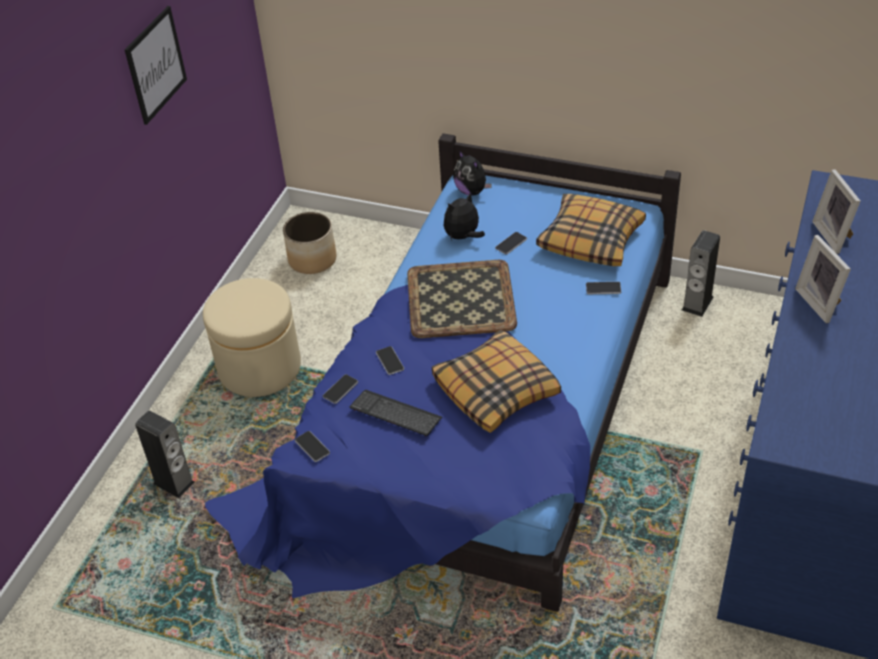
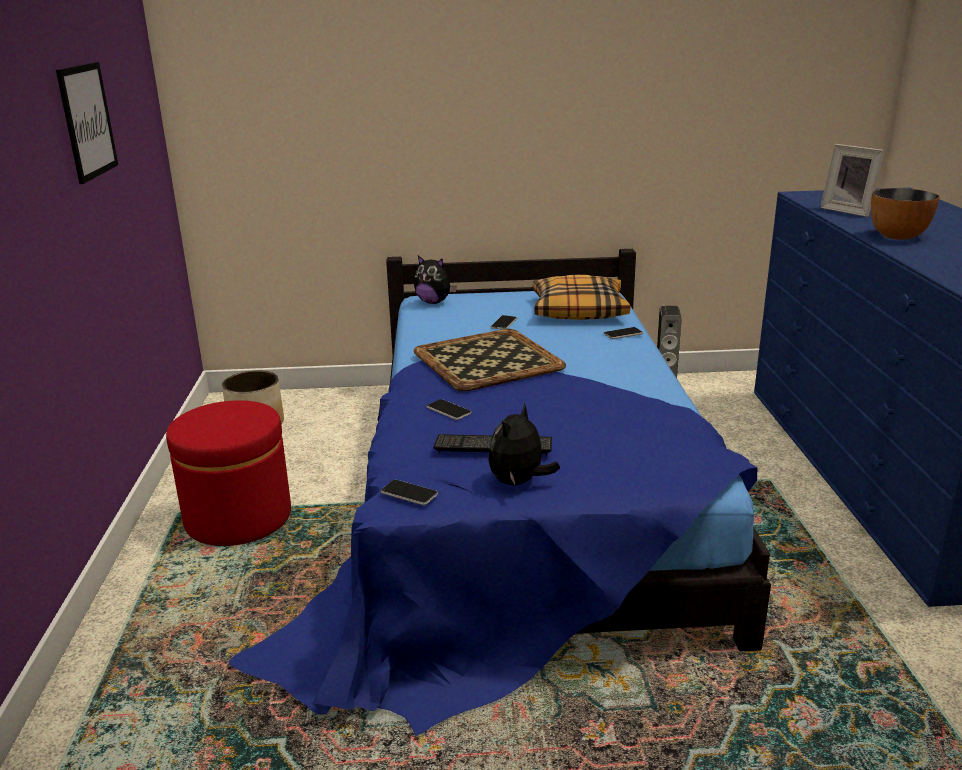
camera: 25 degrees left, 20 degrees down
(174, 483) = (169, 654): speaker -> none
(259, 368) = (238, 517): beige ottoman -> red ottoman
(340, 389) = (407, 441): phone -> none
(463, 237) = (451, 326): plush toy -> plush toy (519, 482)
(496, 390) = (590, 409): pillow -> none
(821, 303) = (898, 237): picture frame -> bowl

